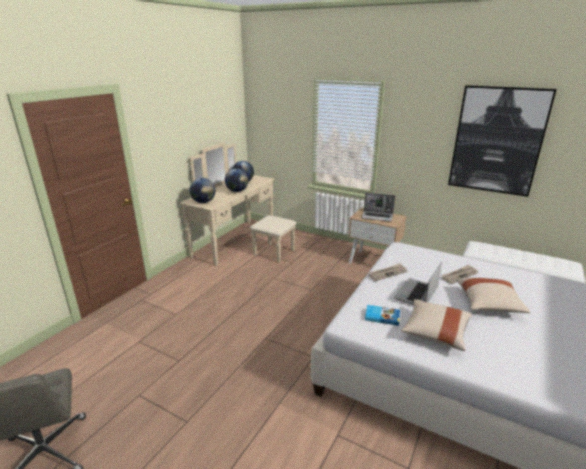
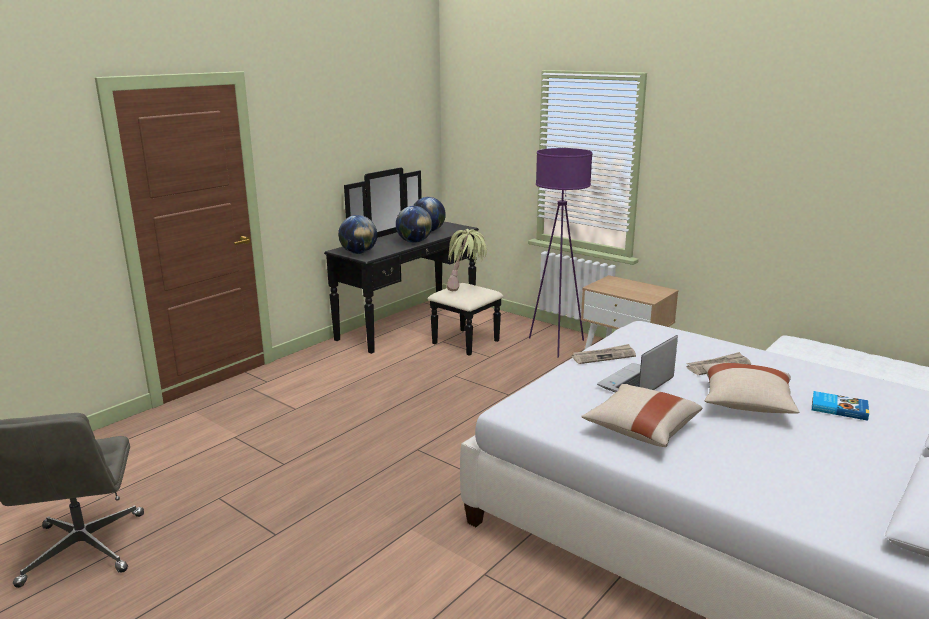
camera: 10 degrees right, 5 degrees down
(243, 244) = (421, 327): beige dresser -> black dresser
(274, 222) = (467, 291): none -> potted plant
(329, 250) = (556, 345): none -> purple floor lamp
(377, 216) = (629, 288): laptop -> none
(382, 316) = (568, 405): book -> book (838, 408)
(497, 141) = (822, 167): picture -> none

